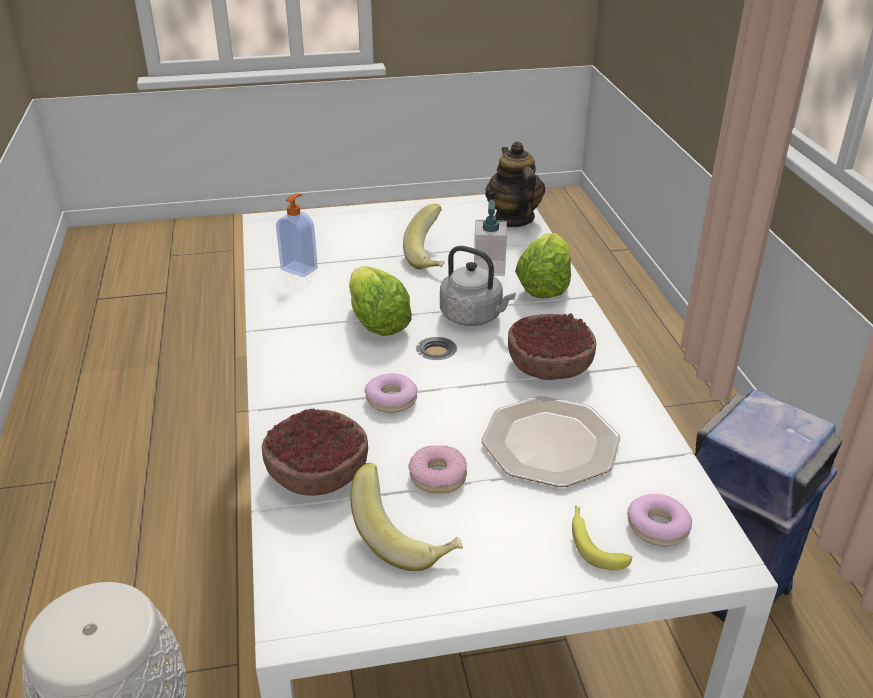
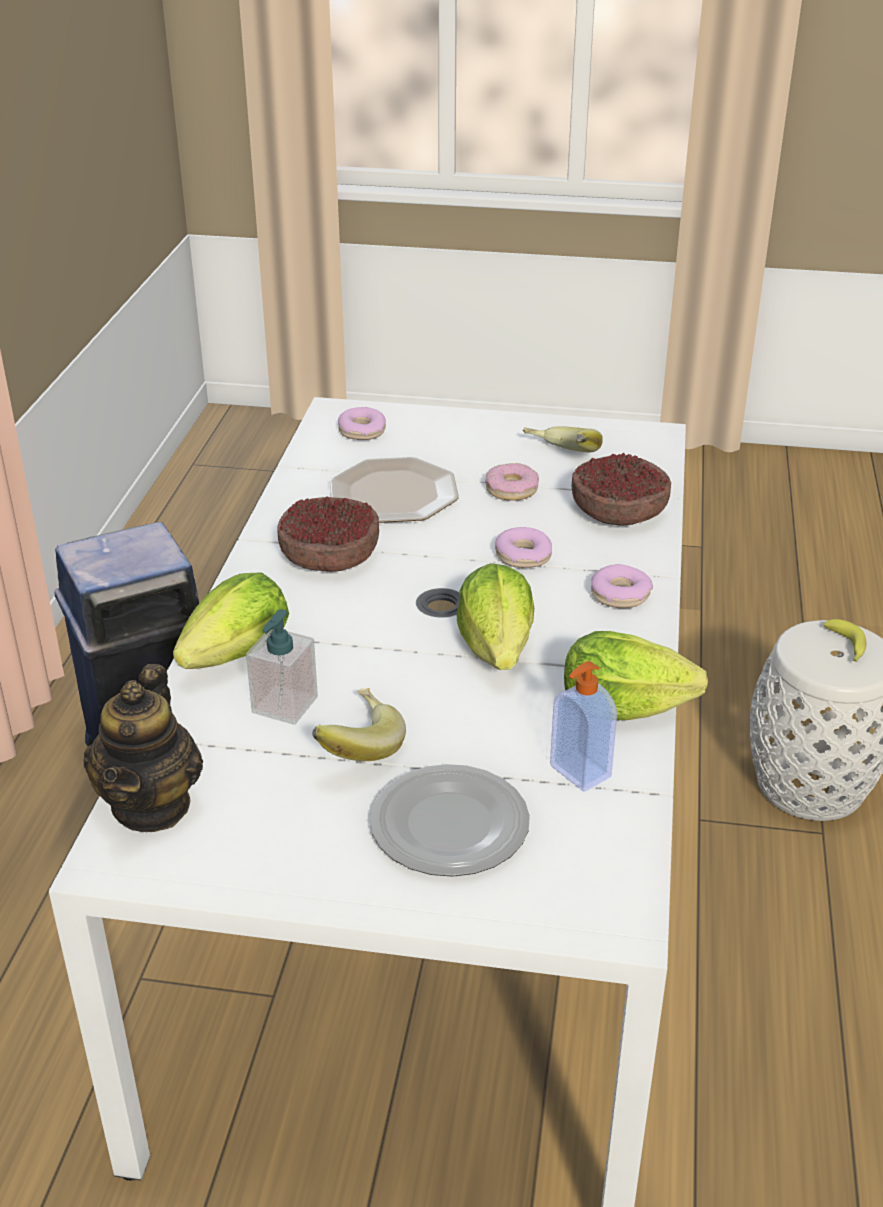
camera: 160 degrees left, 0 degrees up
(280, 304) = (622, 708): none -> lettuce
(297, 381) = (620, 595): none -> donut
(361, 237) = (447, 826): none -> plate
(474, 317) = (367, 630): grey kettle -> none
(594, 542) = (417, 433): banana -> banana (846, 647)

